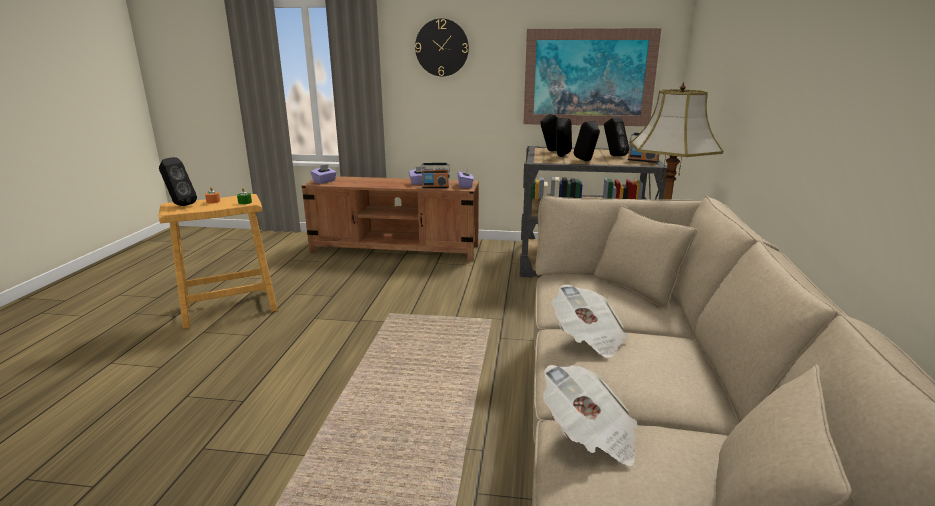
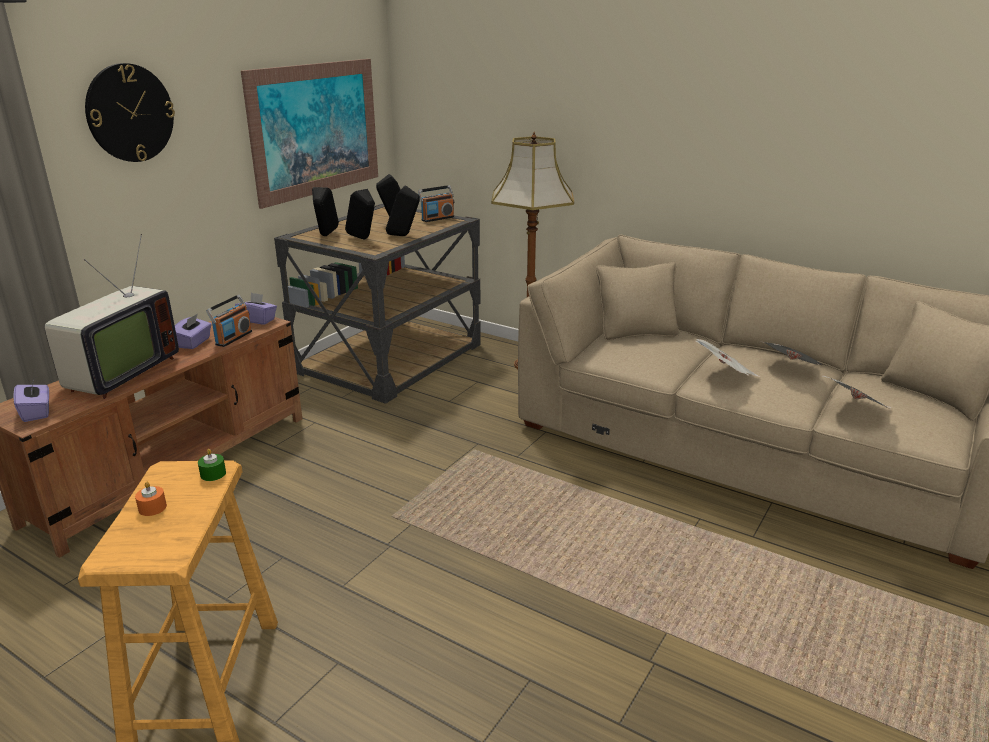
camera: 65 degrees left, 5 degrees up
(179, 205) = (132, 546): black speaker -> none
(371, 182) = (118, 374): none -> television
(663, 380) = (791, 369): none -> newspaper

